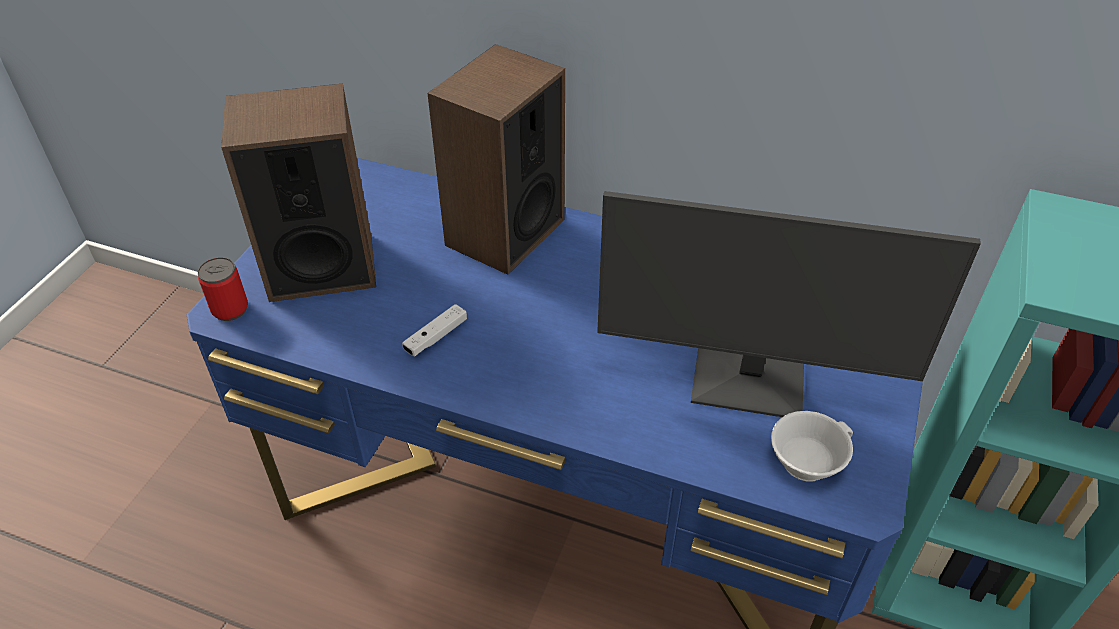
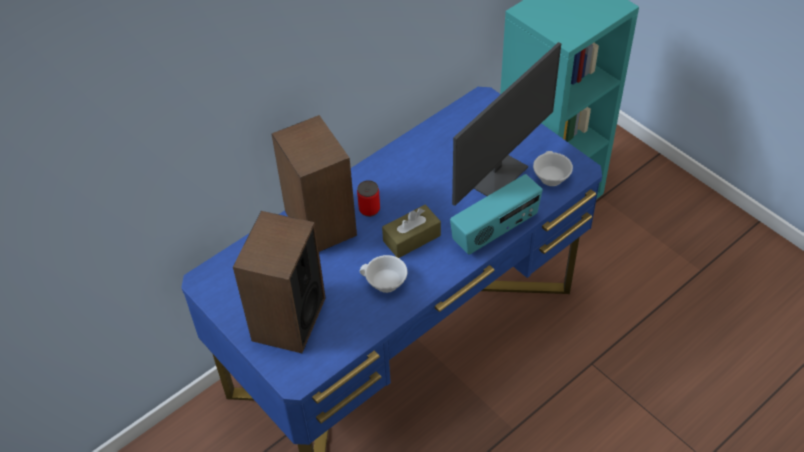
camera: 60 degrees left, 5 degrees up
(230, 309) = (295, 374): can -> can (369, 209)
(436, 337) = (384, 283): white game controller -> white cup
(541, 333) = (411, 238): none -> brown tissue box
(625, 429) = (495, 231): none -> radio

